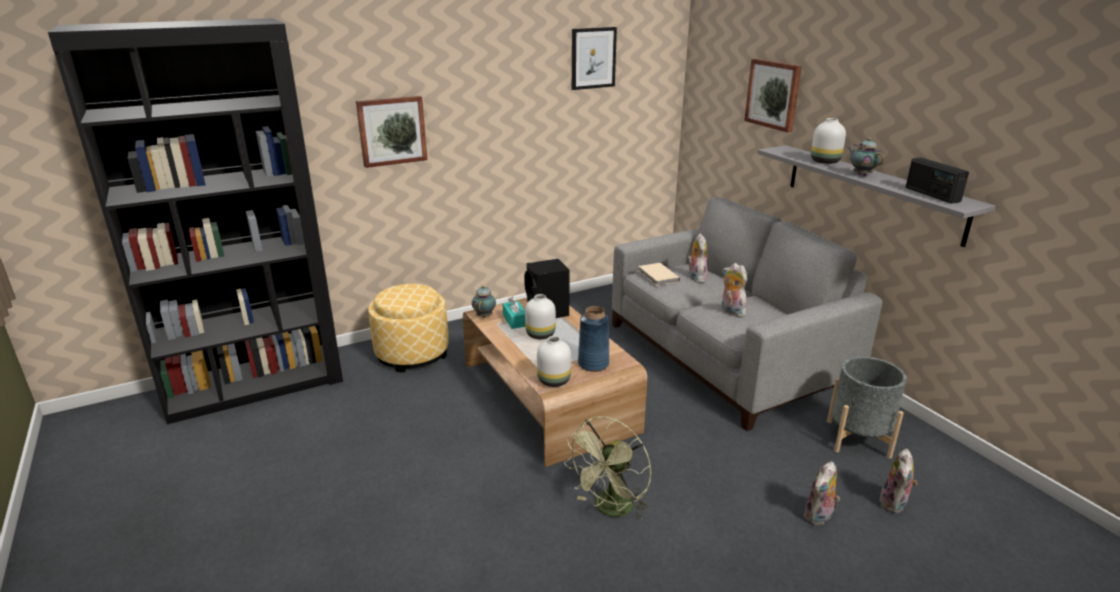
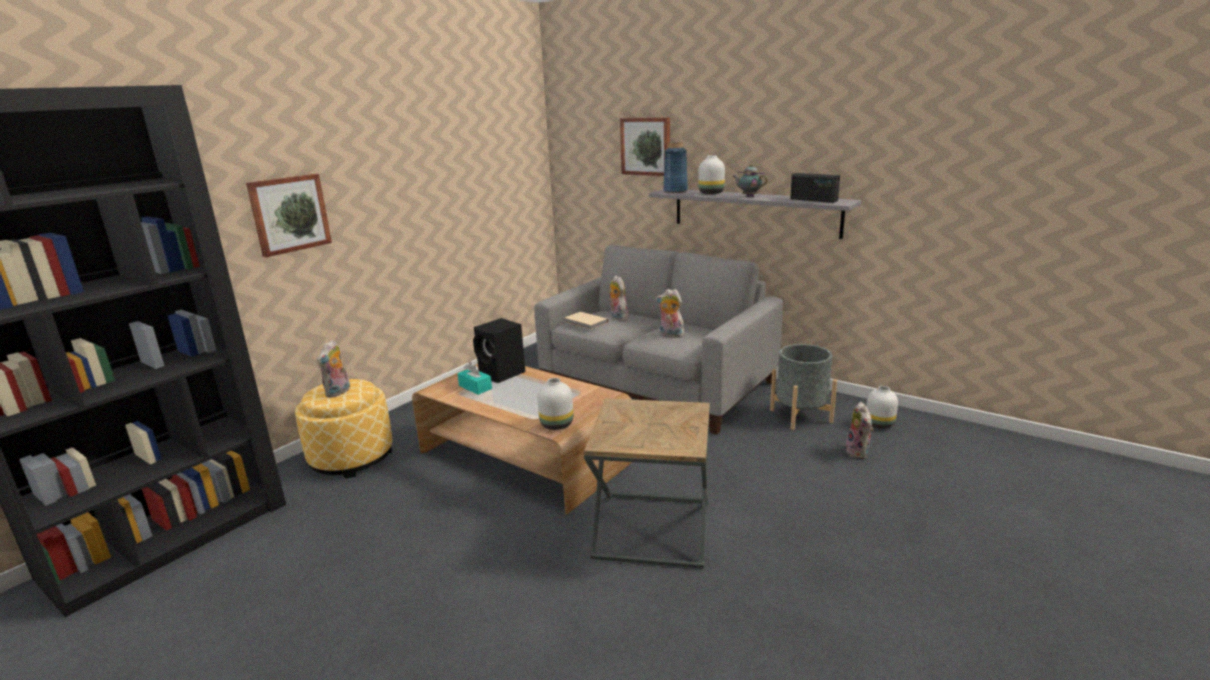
camera: 25 degrees left, 5 degrees down
(485, 315) = (440, 390): teapot -> none
(540, 335) = (510, 393): white vase -> white vase (879, 424)
(593, 58) = (472, 129): picture -> none
(593, 364) = (581, 403): blue vase -> blue vase (675, 191)
(610, 510) = (652, 529): green fan -> brown side table
(819, 517) = (816, 479): plush toy -> plush toy (338, 392)

